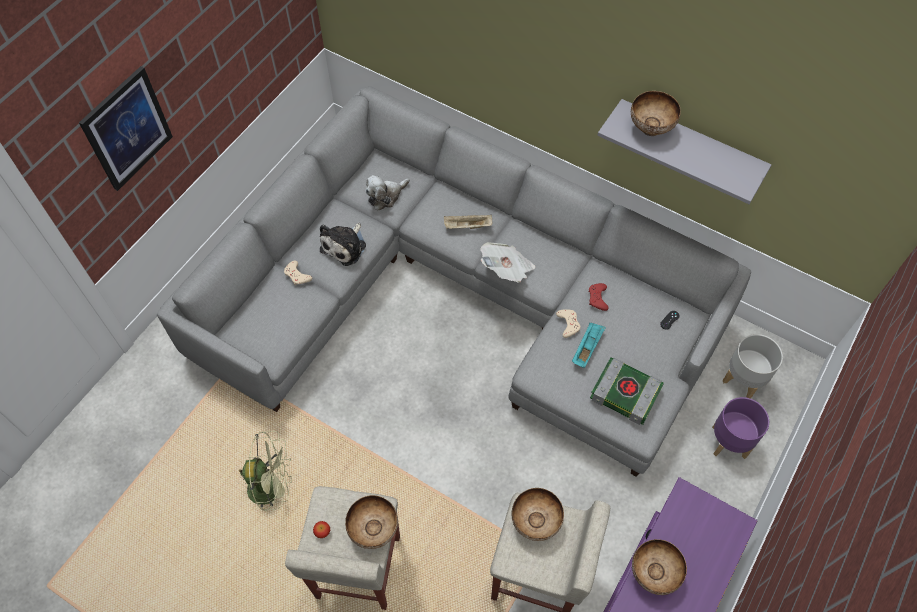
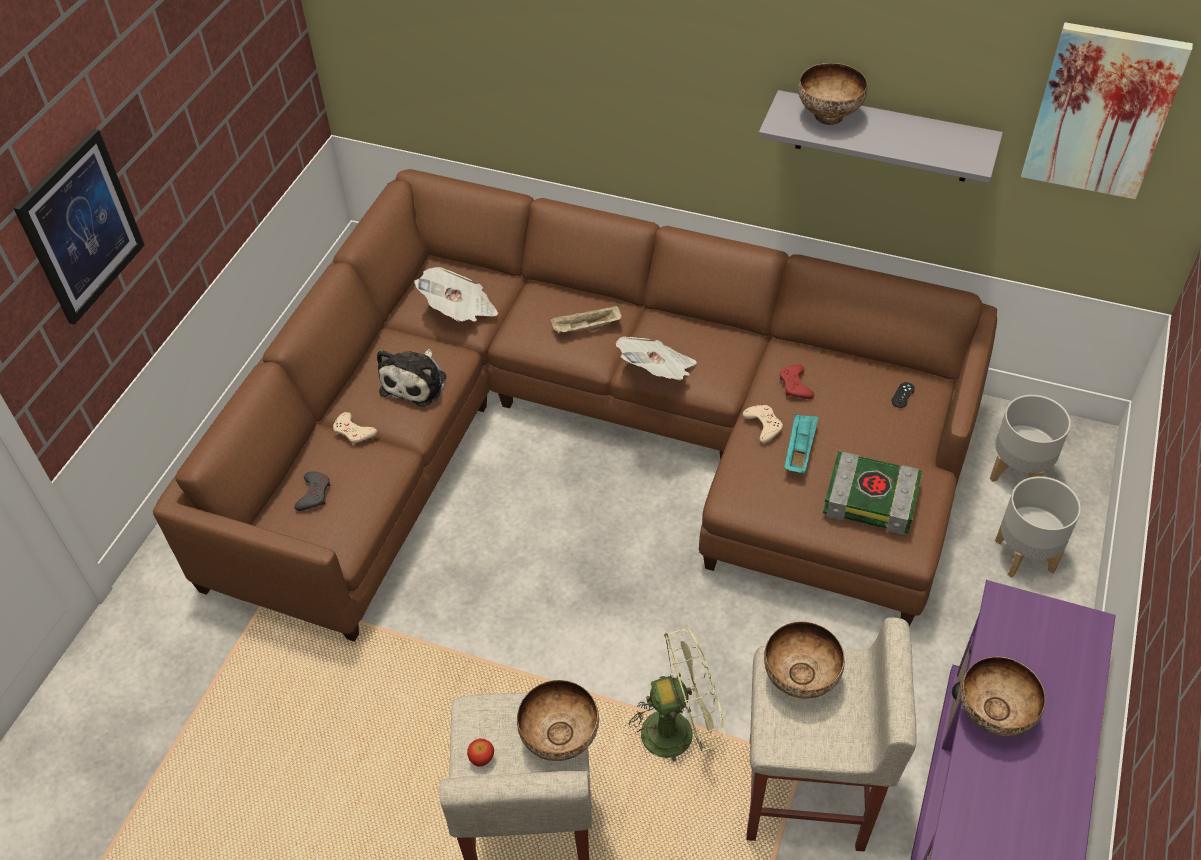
camera: 10 degrees left, 10 degrees down
(263, 316) = (314, 494): none -> grey game controller
(272, 487) = (371, 748): green fan -> green fan (678, 729)
(386, 196) = (460, 310): plush toy -> newspaper
(460, 295) = (590, 436): grey sofa -> brown sofa
(729, 442) = (1025, 555): purple planter -> grey planter
(842, 169) = (1102, 111): none -> picture

